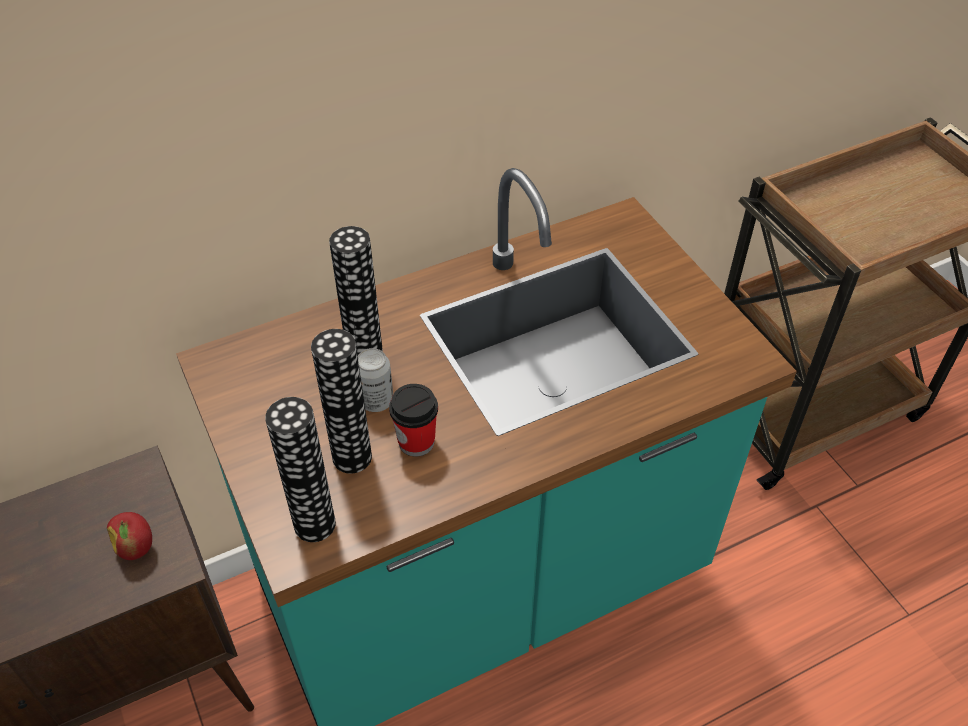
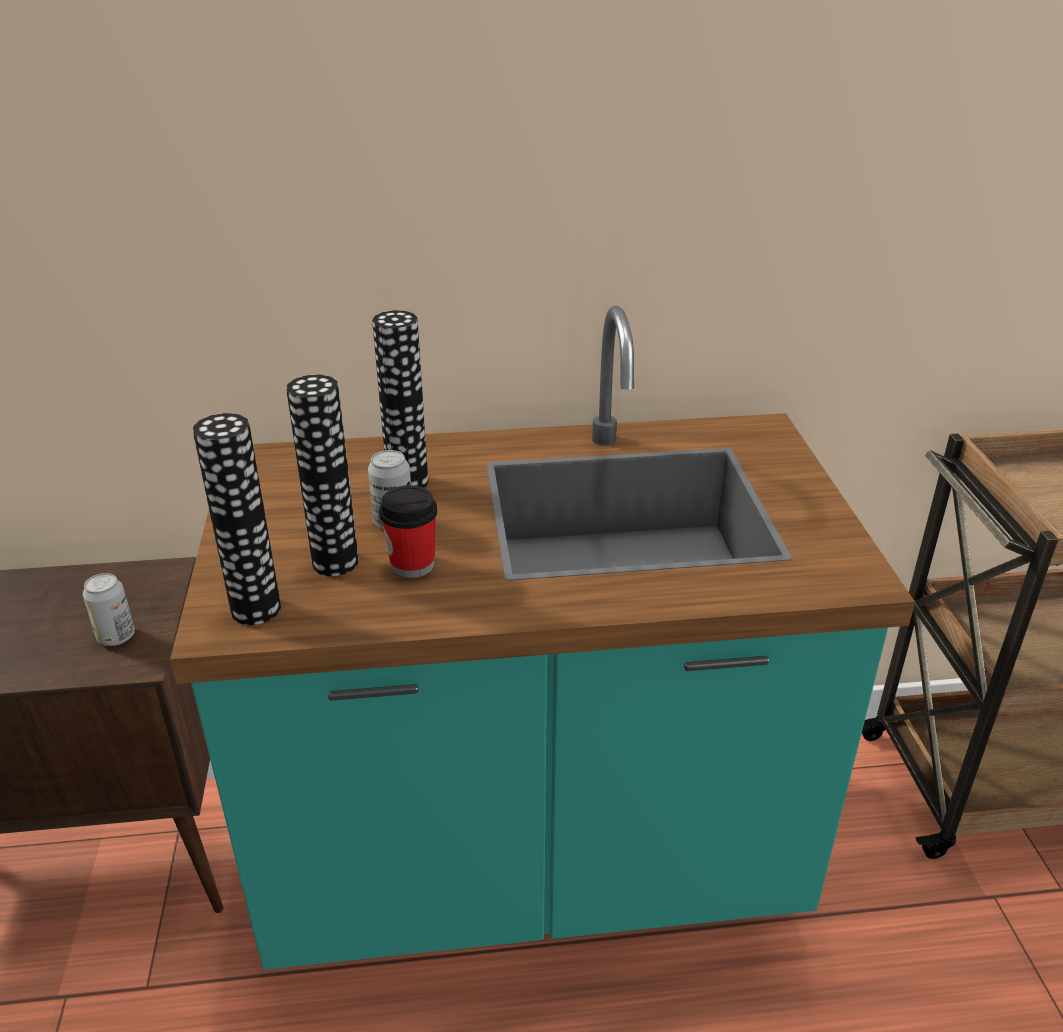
camera: 20 degrees right, 15 degrees down
(136, 548) = (116, 636): apple -> can

